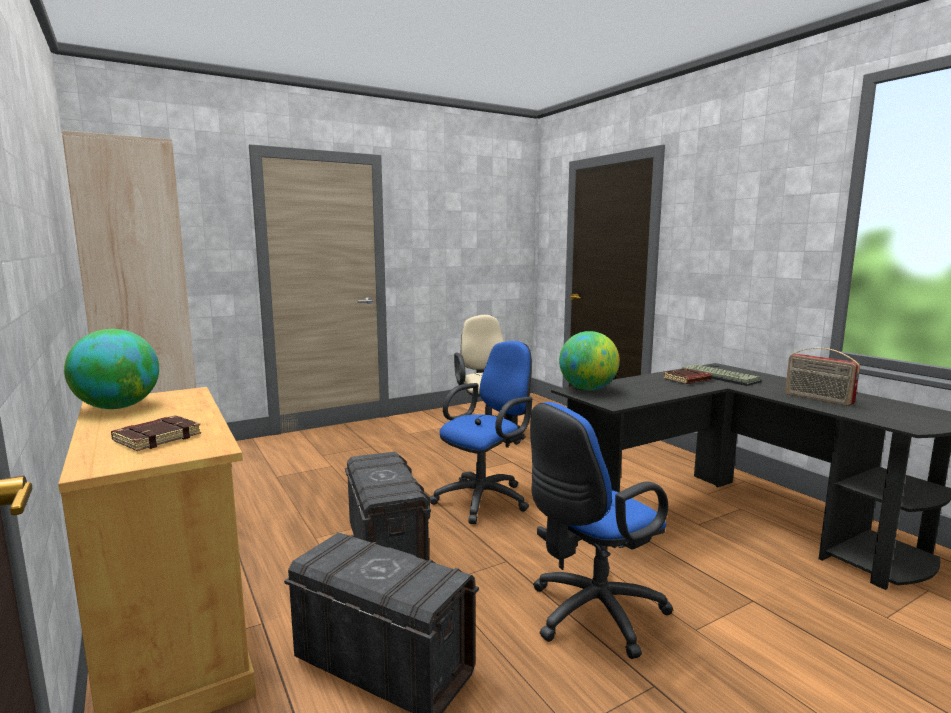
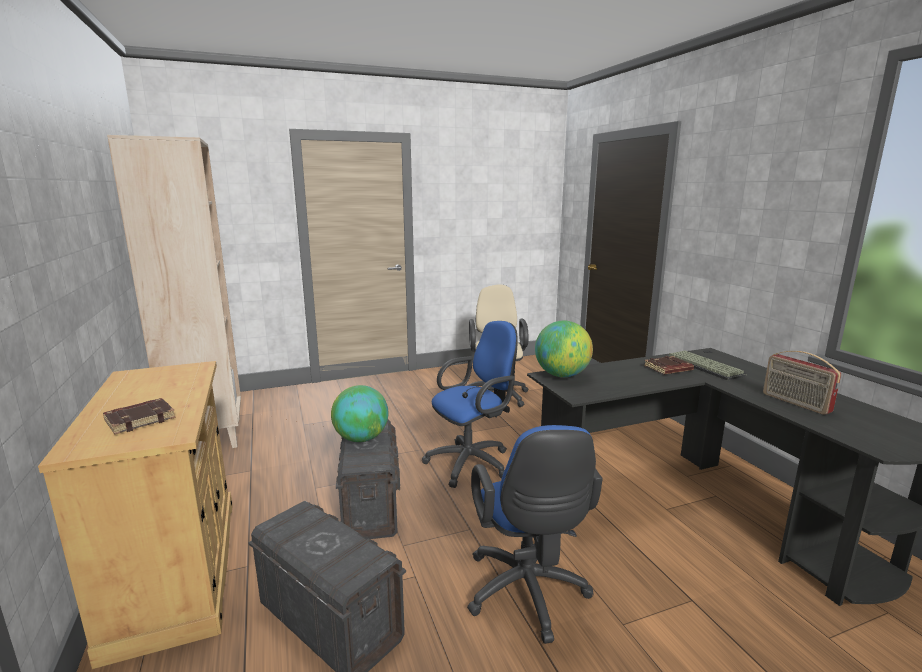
camera: 10 degrees right, 5 degrees up
(118, 407) = (133, 381): globe -> globe (361, 439)
(590, 615) = (527, 595): blue office chair -> blue office chair turned 75 degrees counterclockwise

